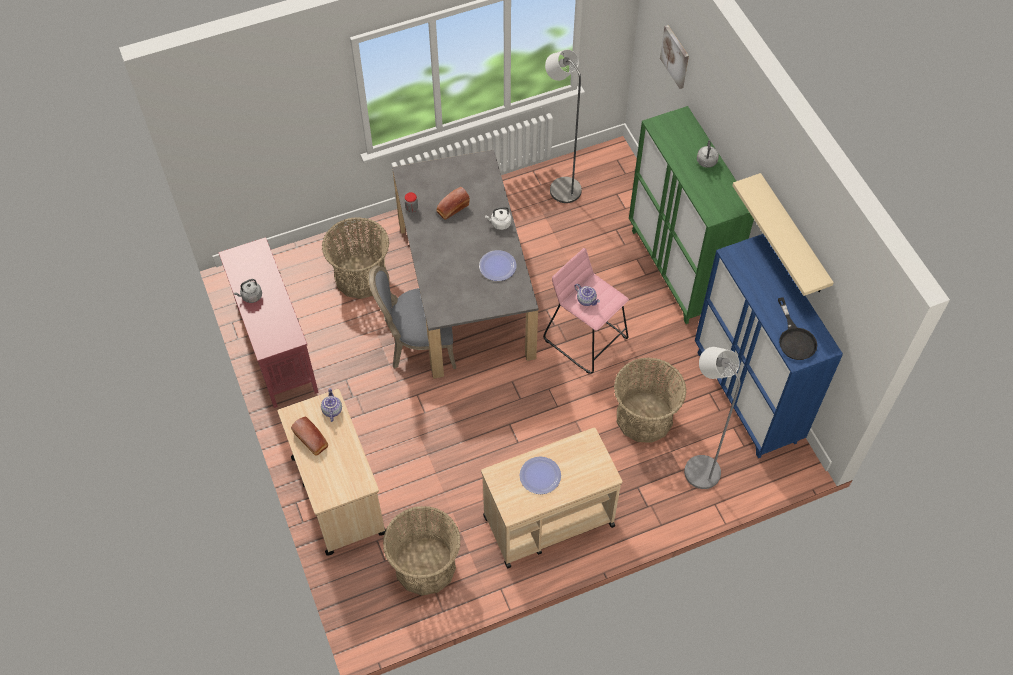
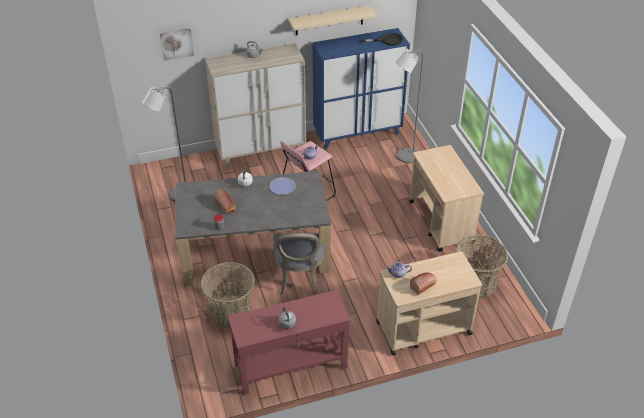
camera: 85 degrees left, 15 degrees down
(540, 476) = (447, 177): plate -> none
(644, 417) = (368, 175): basket -> none
(676, 270) = (261, 151): green cabinet -> beige cabinet

